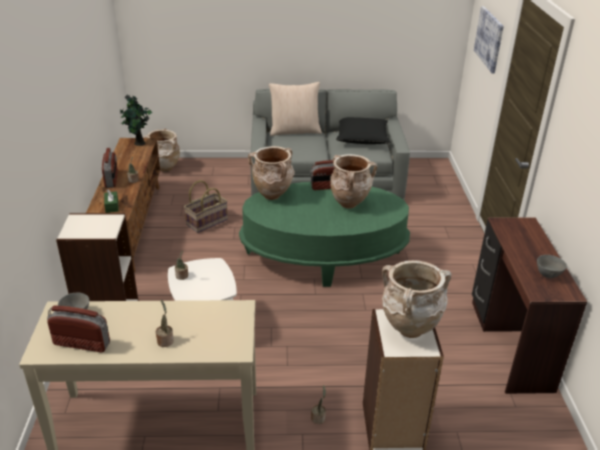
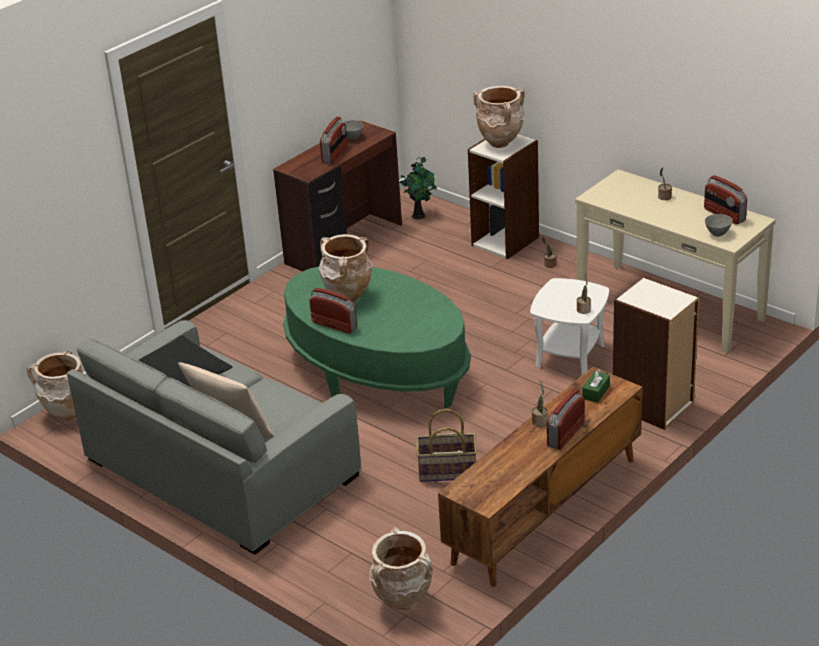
camera: 135 degrees left, 0 degrees up
(139, 143) = (473, 490): potted plant -> potted plant (419, 215)
(273, 196) = (406, 339): beige vase -> beige vase (67, 414)
(489, 38) = (55, 174): picture -> none
(522, 250) = (335, 154): none -> radio

